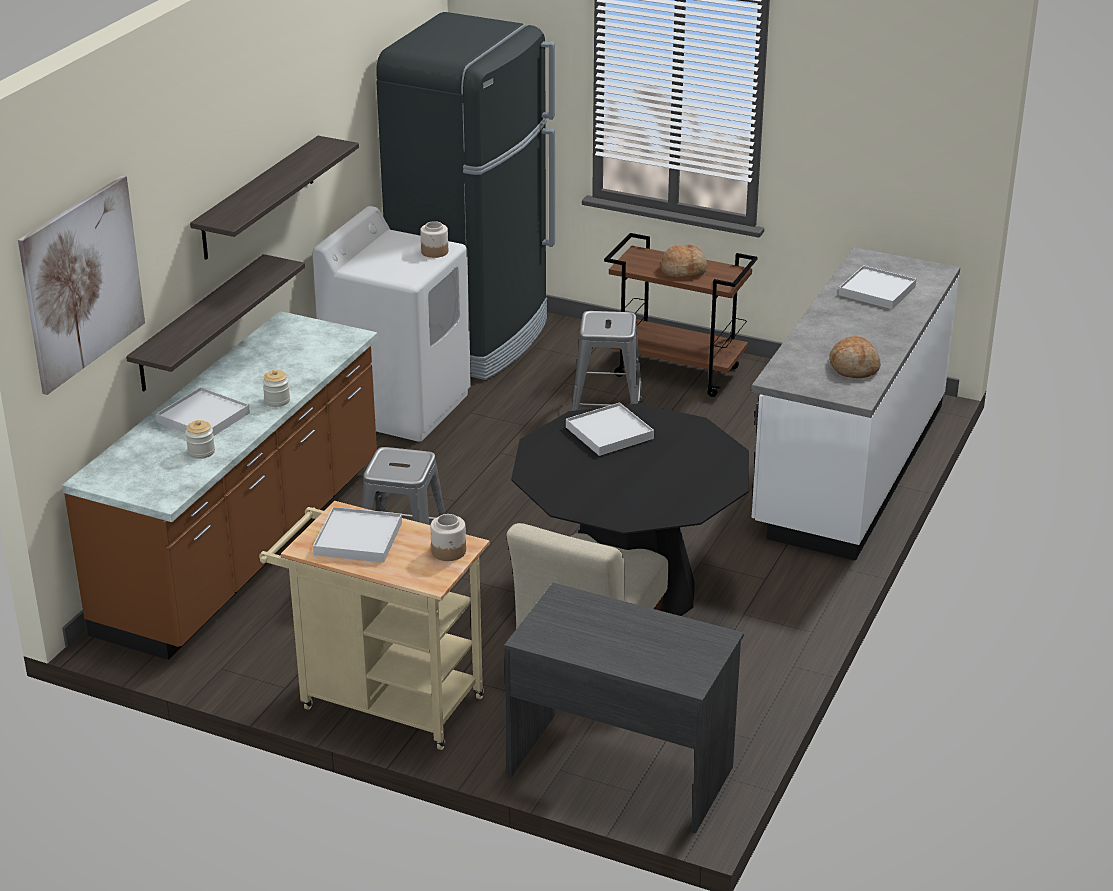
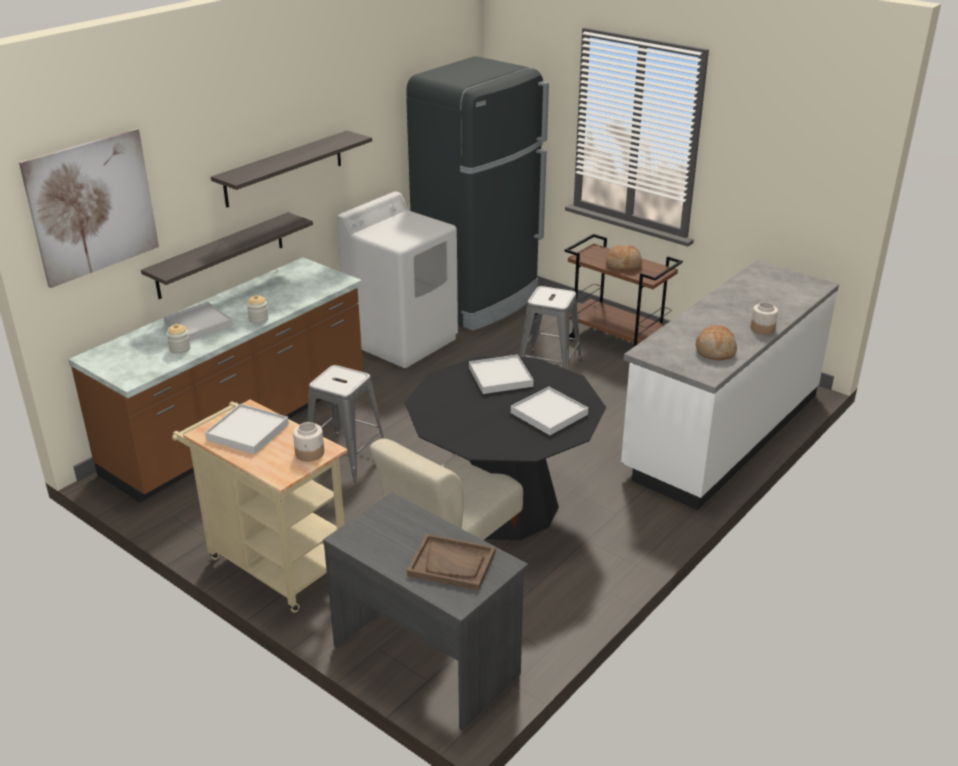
camera: 15 degrees right, 0 degrees up
(435, 252) = (430, 228): jar -> jar (762, 328)
(663, 646) = (452, 564): none -> brown tray
(877, 291) = (761, 294): white tray -> white tray (549, 413)

